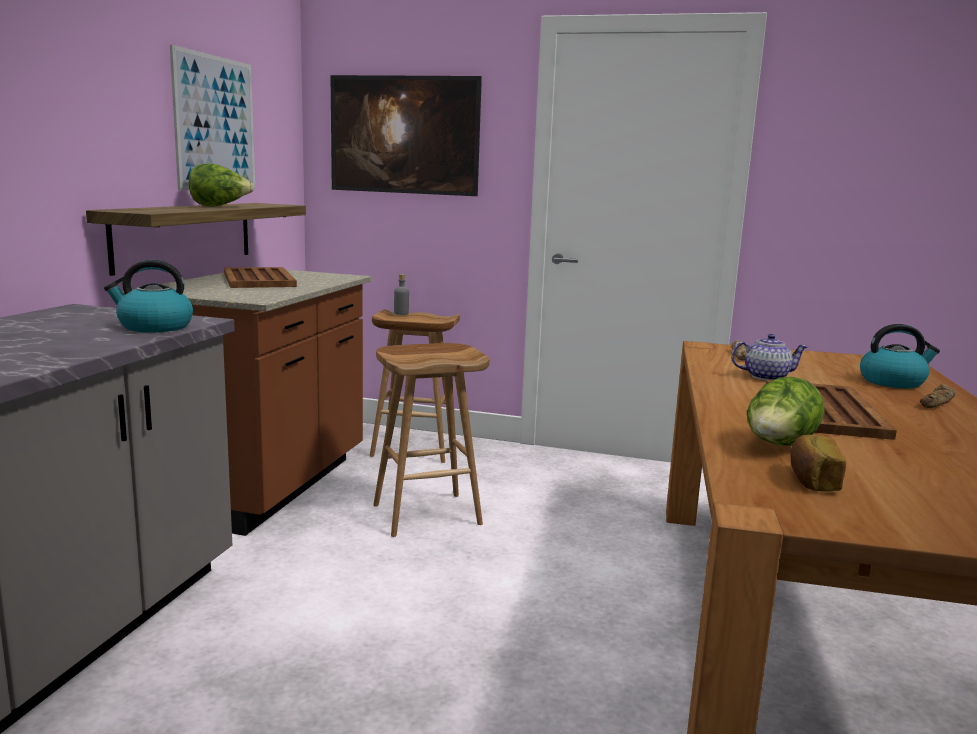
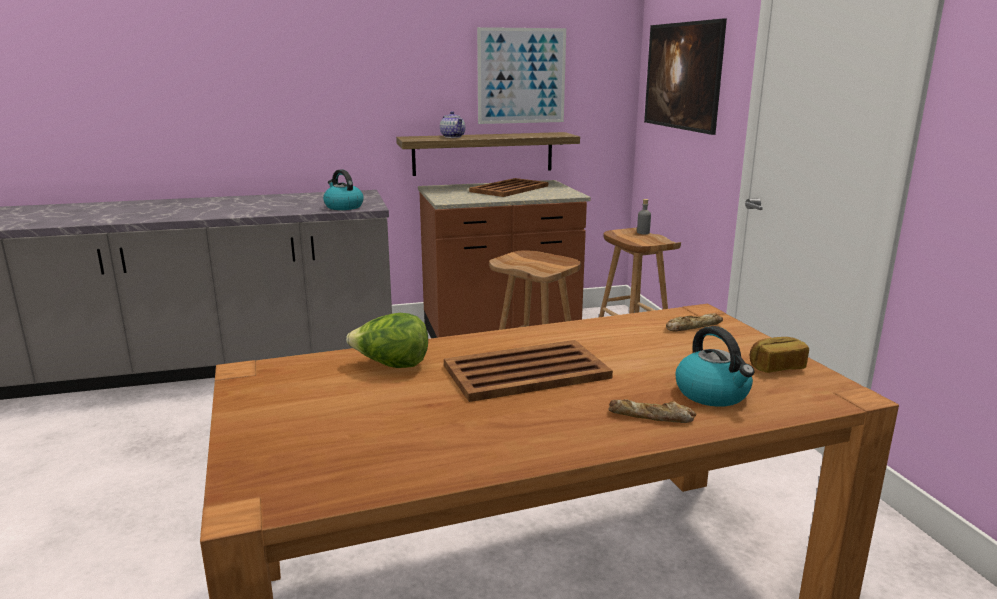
camera: 60 degrees right, 5 degrees up
(219, 206) = (494, 136): lettuce -> none
(765, 376) = (618, 343): teapot -> teapot (452, 136)
(812, 480) = (322, 380): bread -> bread (776, 367)

